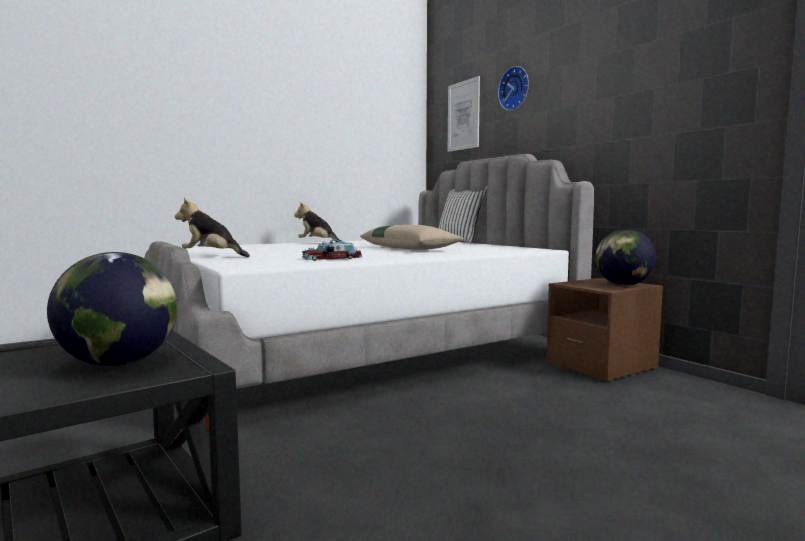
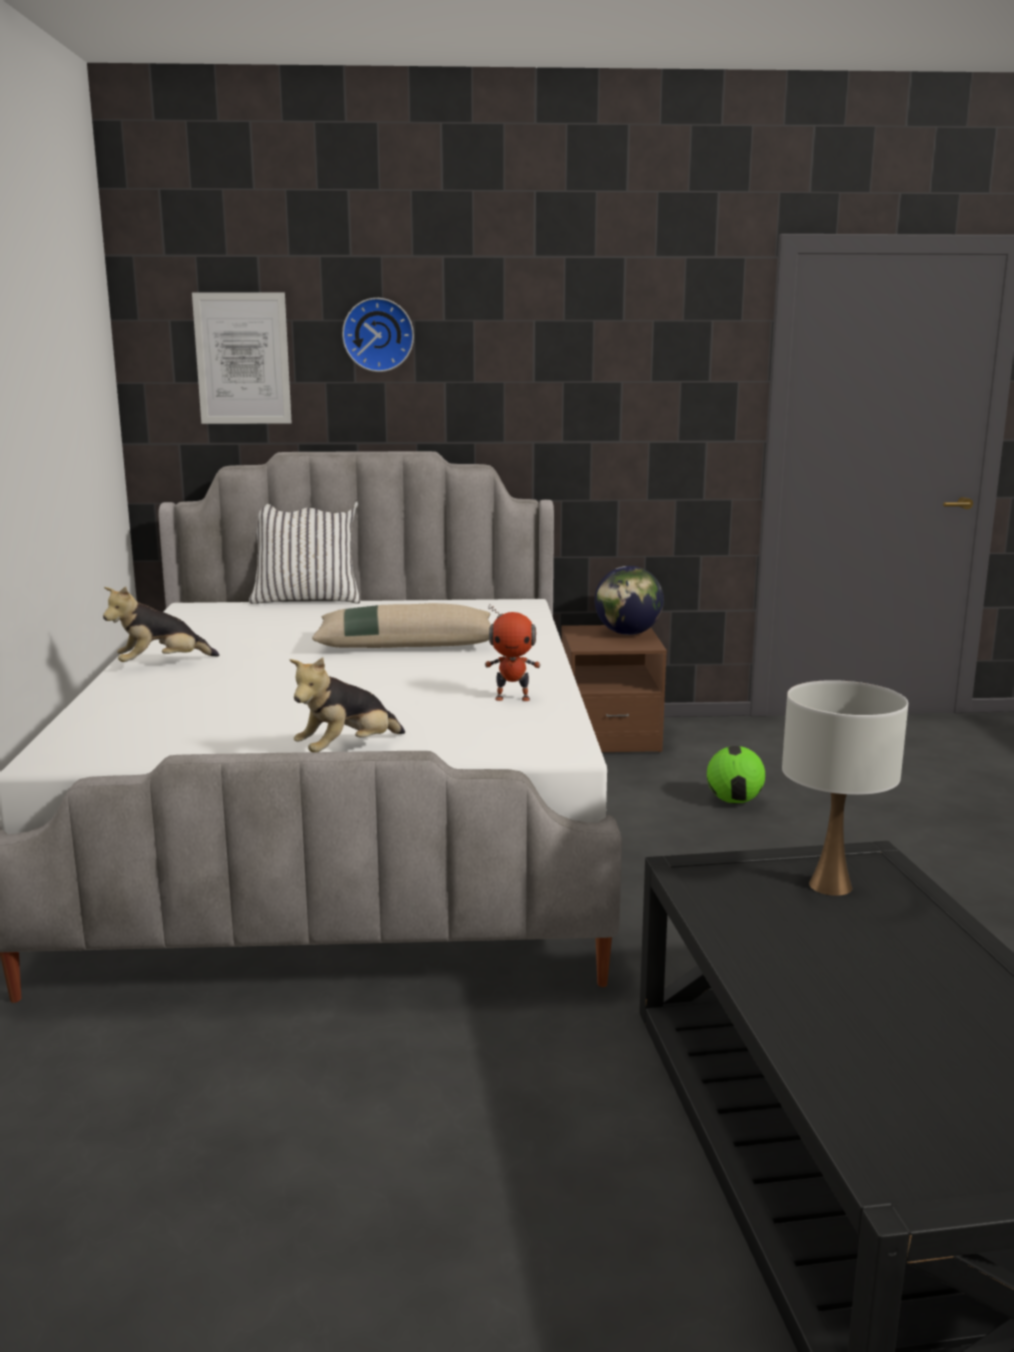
camera: 60 degrees left, 10 degrees up
(120, 363) = (830, 885): globe -> white table lamp
(333, 259) = (512, 698): toy car -> toy robot
(565, 418) = (734, 801): none -> football

